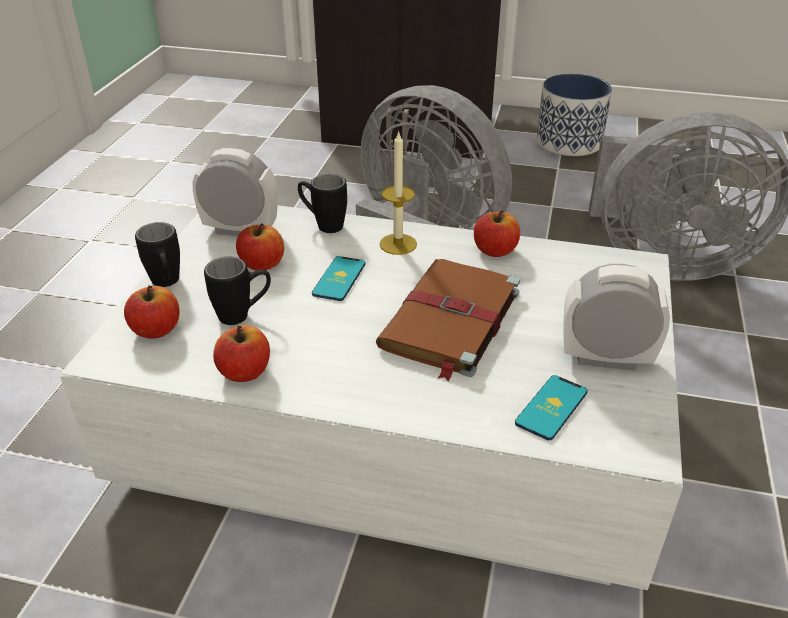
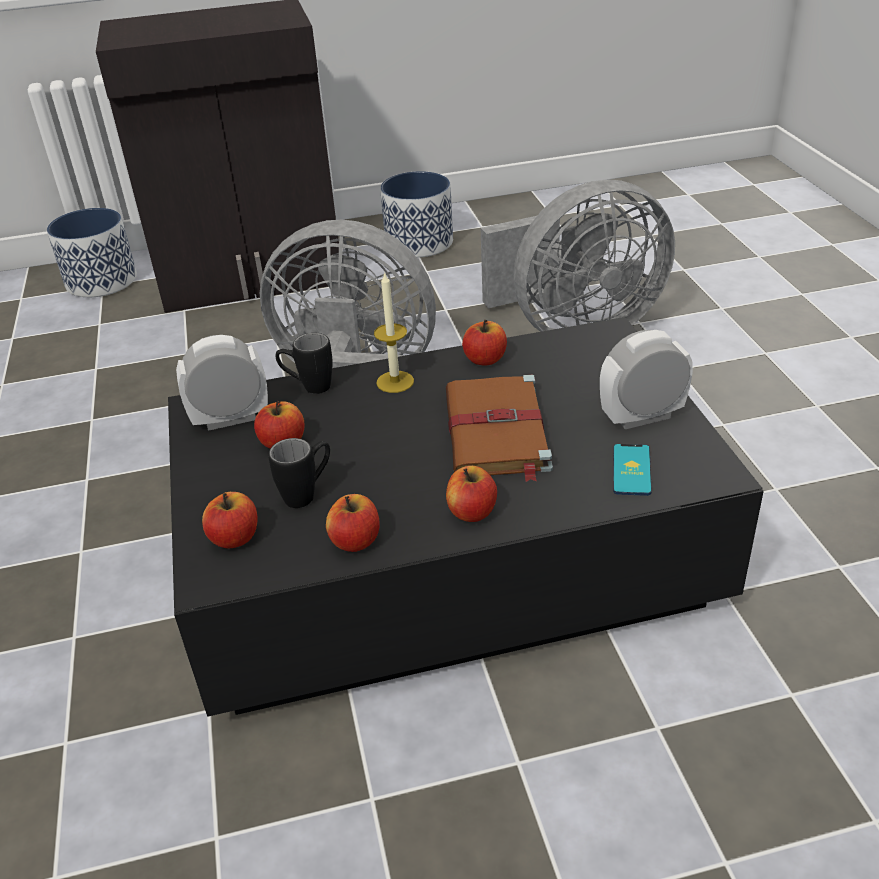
camera: 25 degrees left, 0 degrees up
(167, 284) = (204, 494): black mug -> none
(294, 105) = (102, 281): none -> planter
(339, 279) = (368, 430): phone -> none
(365, 387) = (472, 512): none -> apple
(391, 428) = (445, 560): white coffee table -> black coffee table

